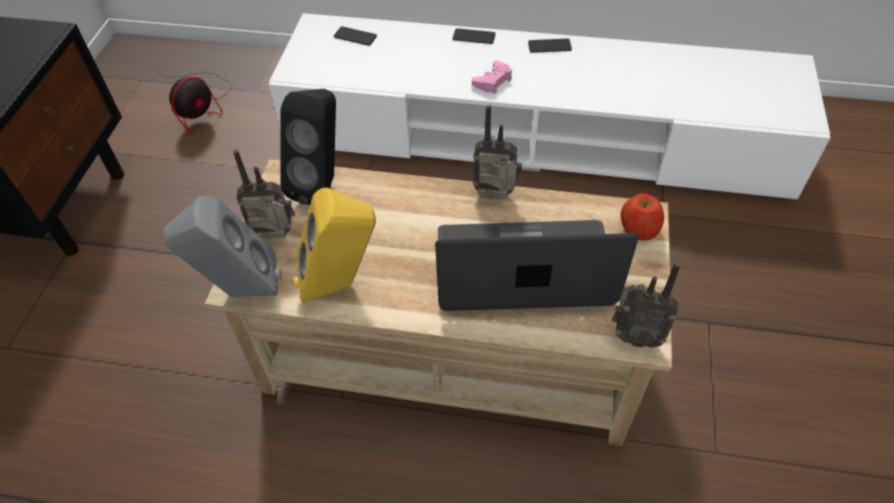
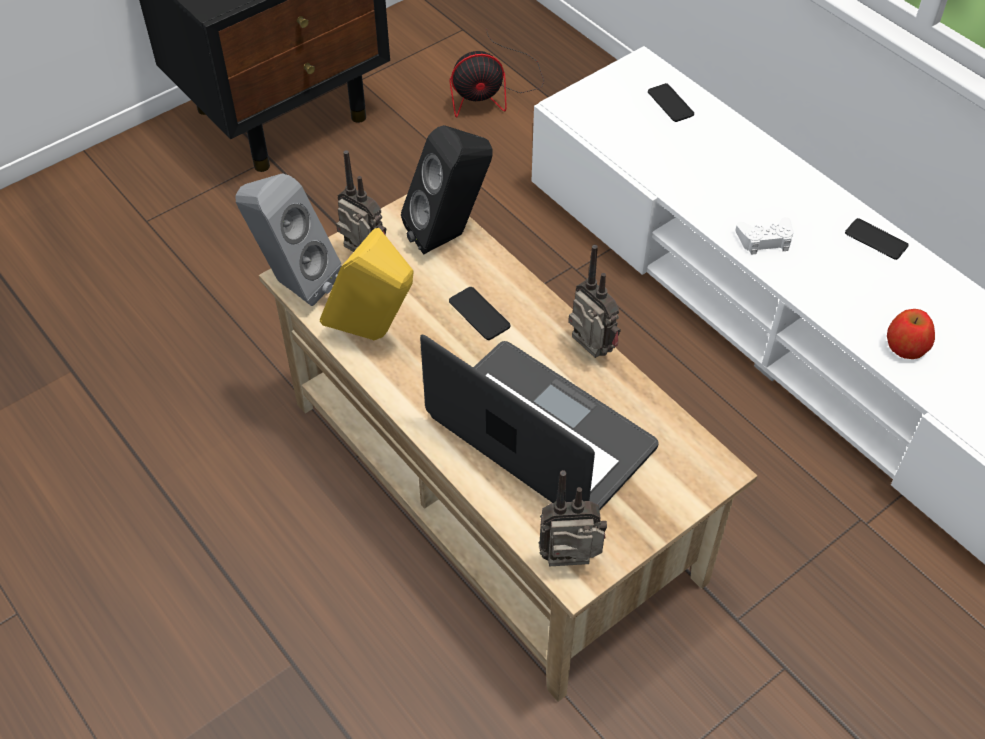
camera: 40 degrees right, 0 degrees up
(474, 37) = (799, 177): phone -> phone (479, 314)
(493, 81) = (765, 240): pink game controller -> white game controller
(635, 336) = (571, 564): radio -> radio turned 120 degrees clockwise
(639, 228) = (695, 477): apple -> apple (906, 346)

